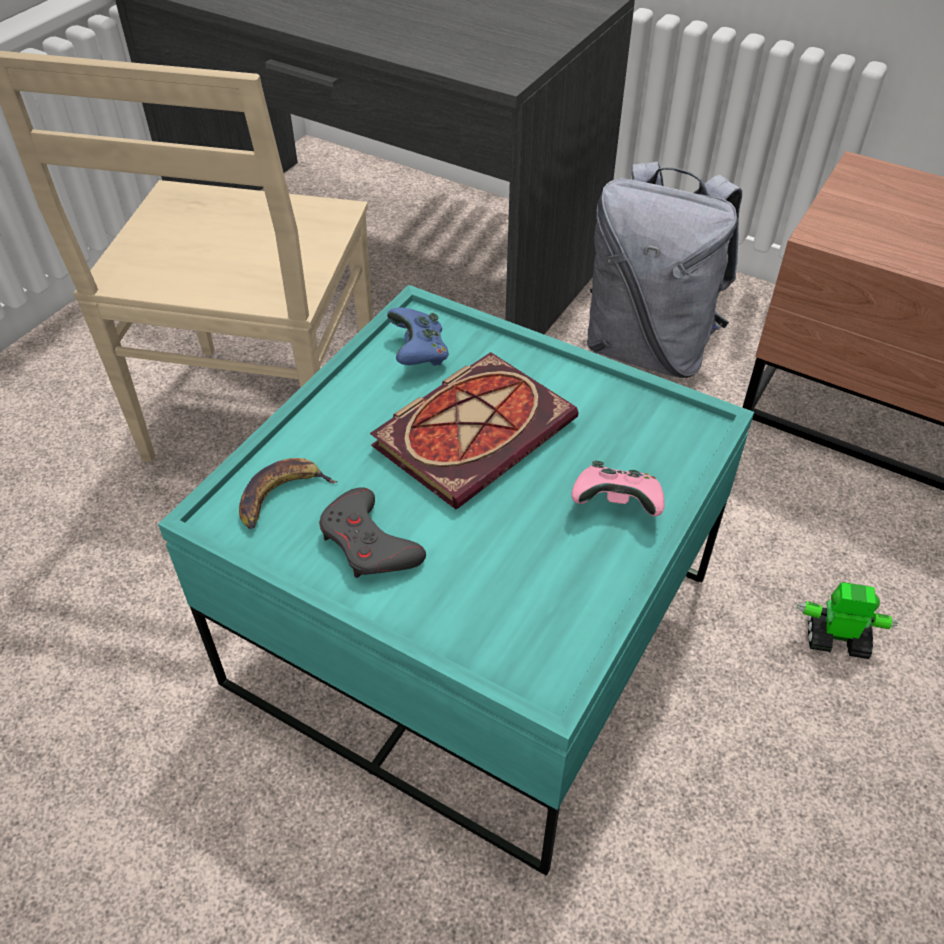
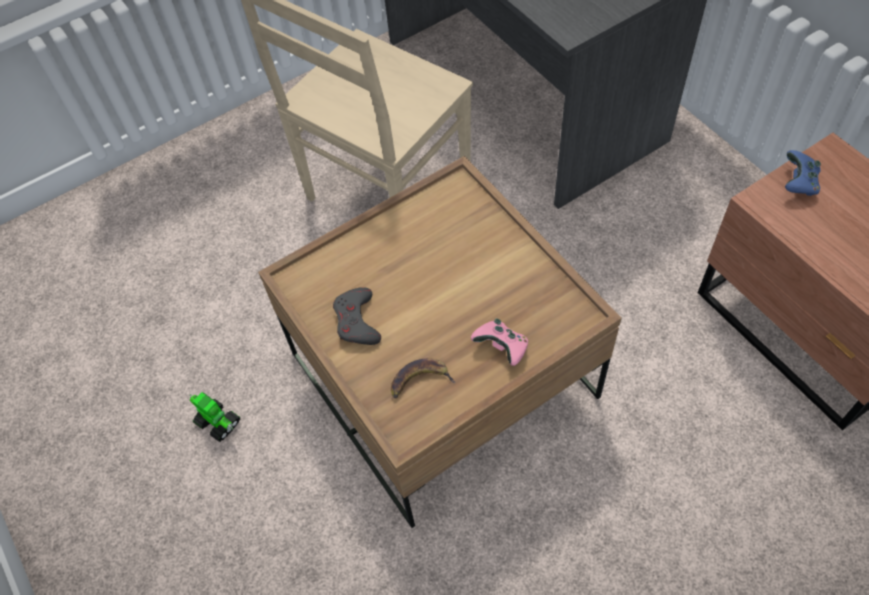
camera: 30 degrees right, 10 degrees up
(281, 497) = (326, 276): banana -> banana (419, 380)
(419, 353) = (446, 207): blue game controller -> blue game controller (798, 183)
(472, 631) = (443, 376): turquoise coffee table -> brown coffee table
(475, 429) = (450, 270): book -> none
(649, 349) = (663, 220): grey backpack -> none
(835, 637) = (662, 466): toy robot -> toy robot (218, 422)

